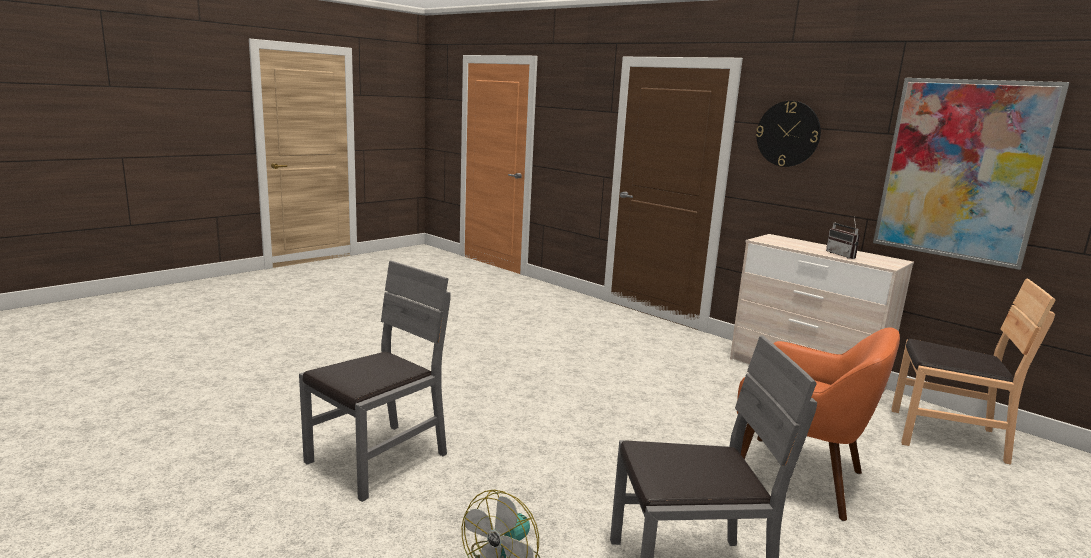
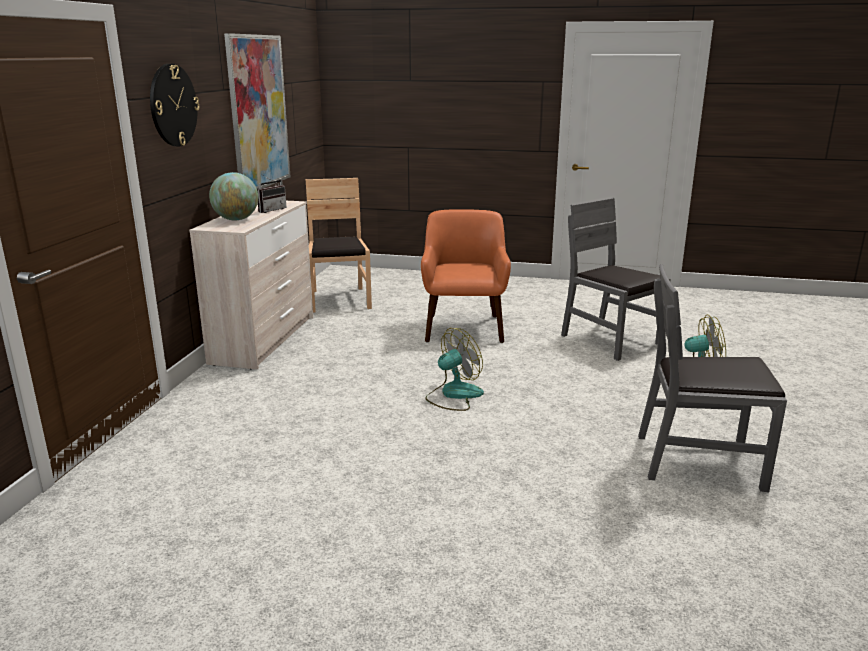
camera: 120 degrees left, 5 degrees up
(612, 410) = (454, 395): none -> fan
(801, 244) = (236, 219): none -> globe

